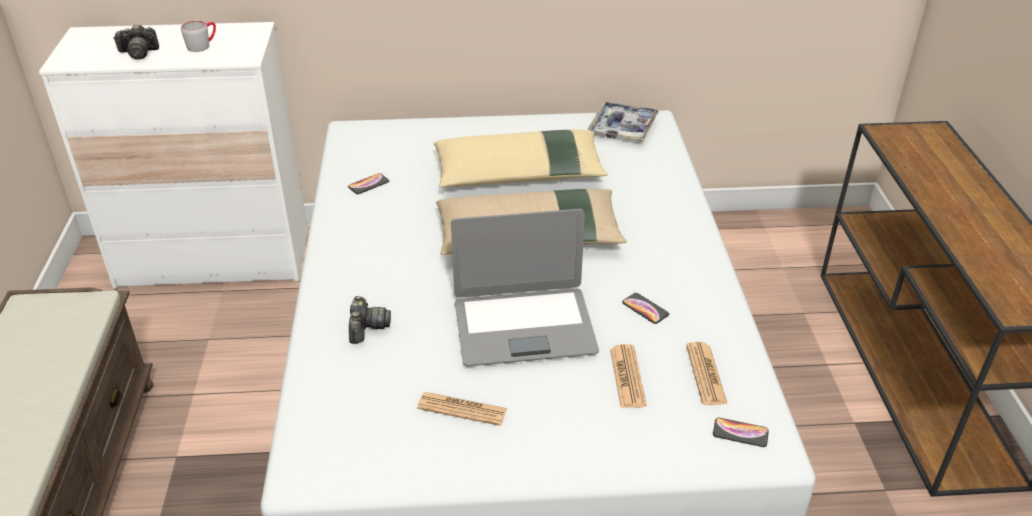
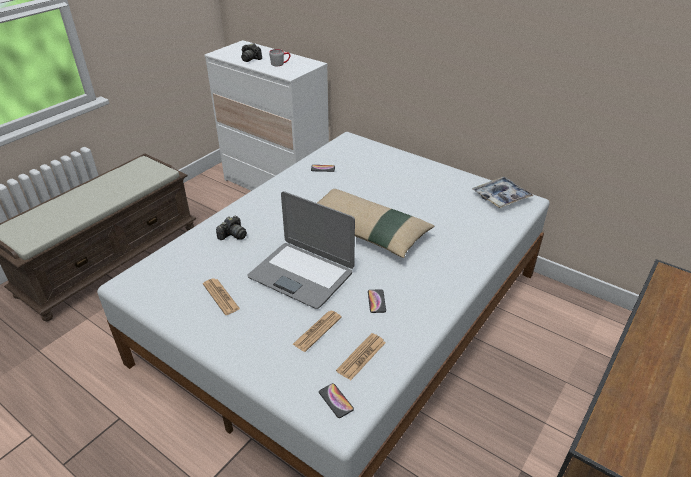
camera: 40 degrees right, 0 degrees up
(519, 174) = (405, 196): beige pillow -> none

